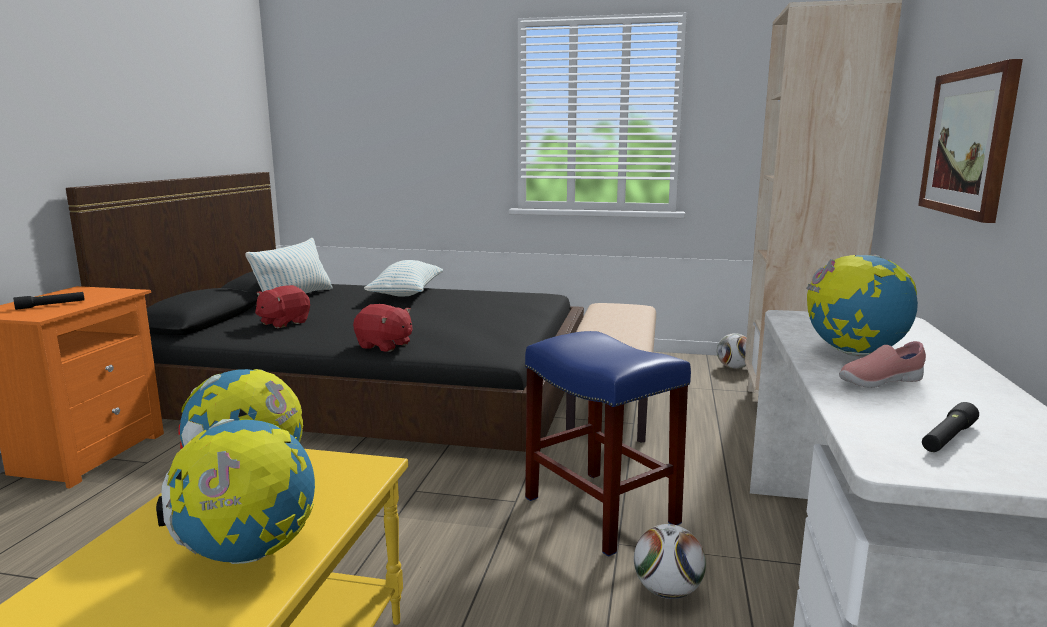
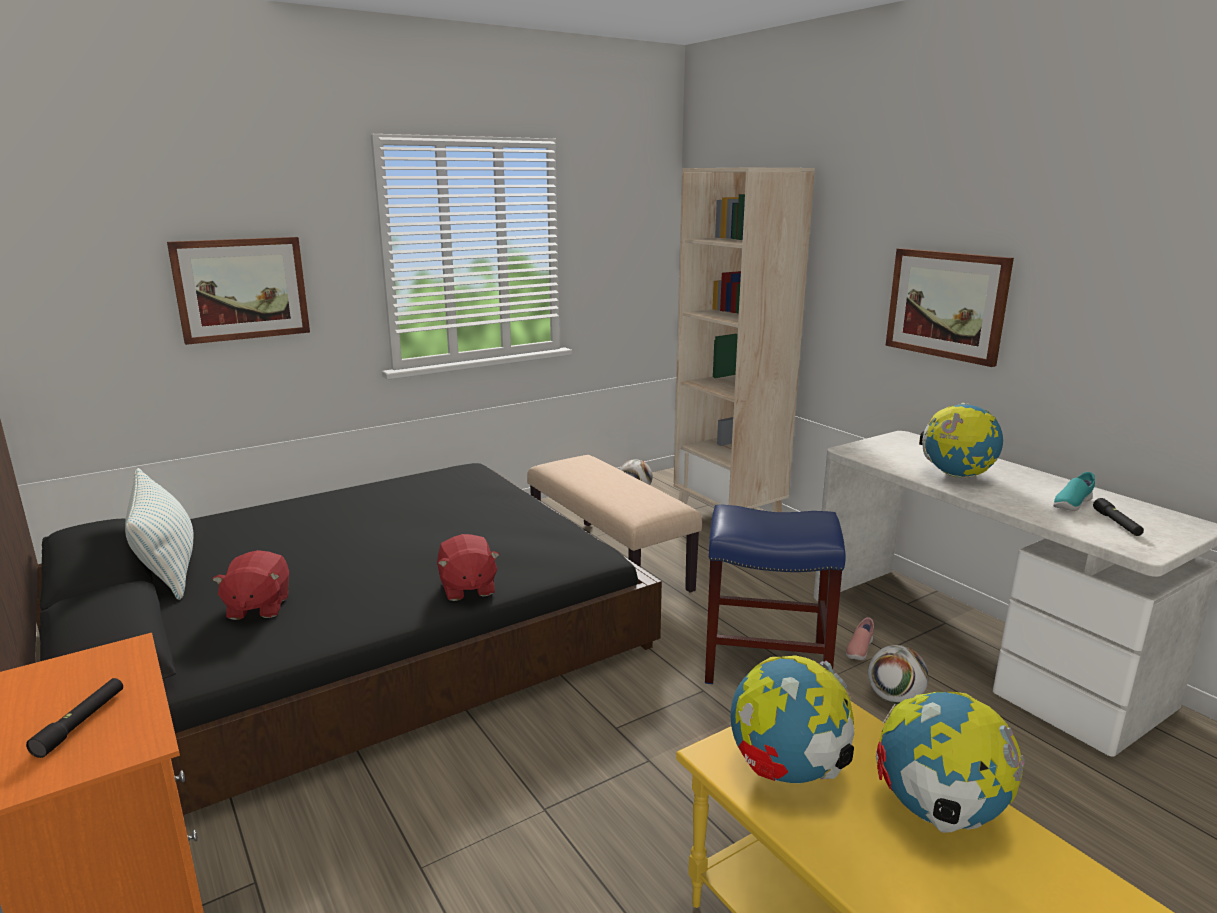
camera: 45 degrees left, 5 degrees up
(384, 346) = (467, 588): red plush toy -> red plush toy turned 90 degrees clockwise
(406, 293) = (308, 511): pillow -> none
(417, 134) = (241, 289): none -> picture
(879, 383) = (1017, 496): pink shoe -> pink shoe (859, 650)
(936, 408) = (1071, 505): none -> turquoise shoe

